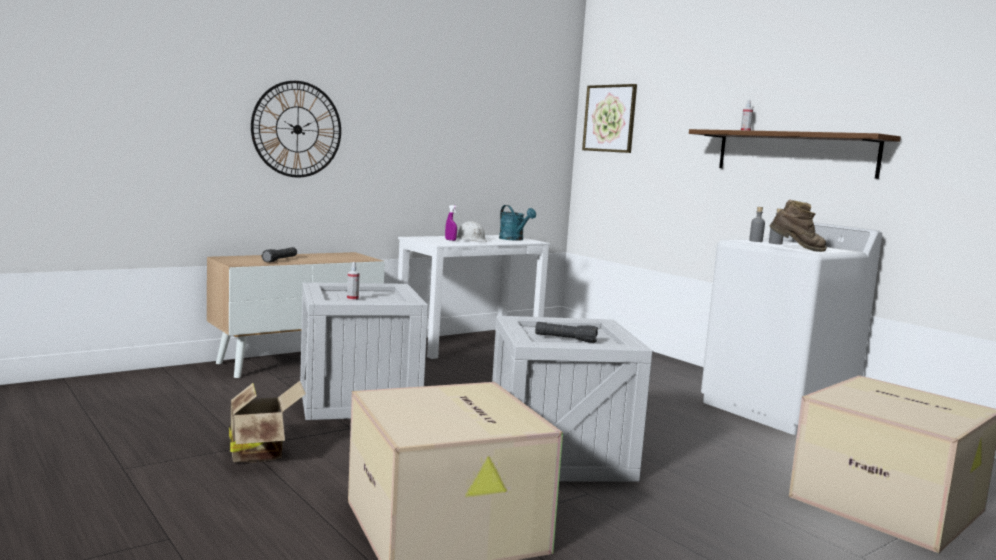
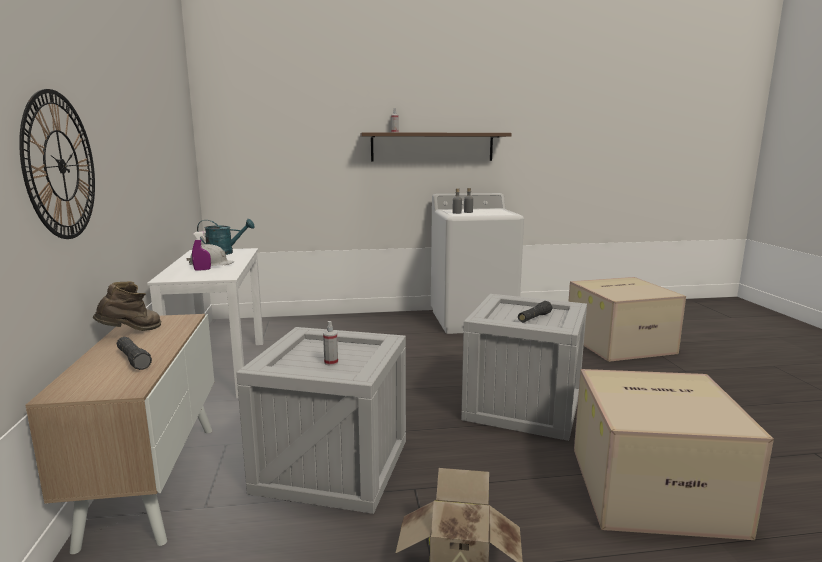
camera: 60 degrees left, 5 degrees up
(609, 118) = (241, 122): picture -> none
(797, 249) = (499, 214): brown boot -> brown boot (132, 333)

